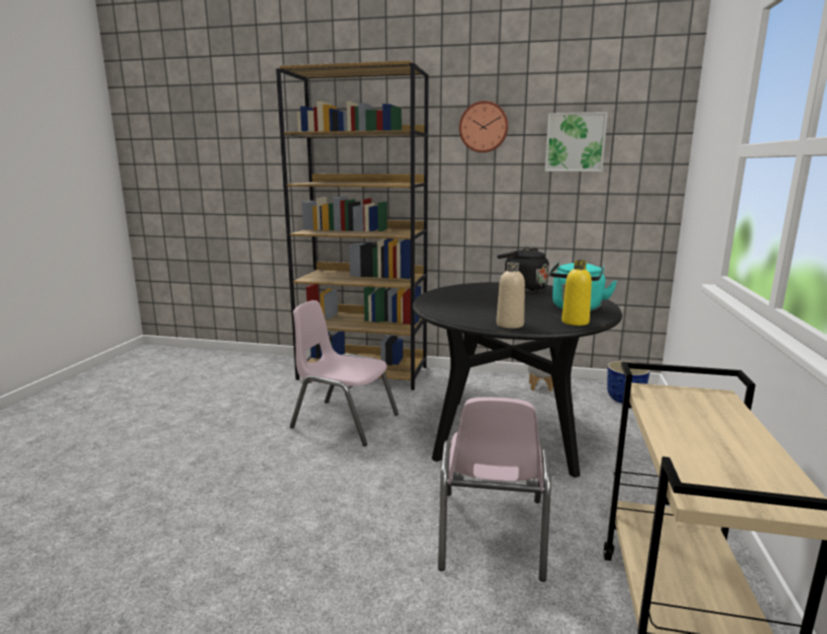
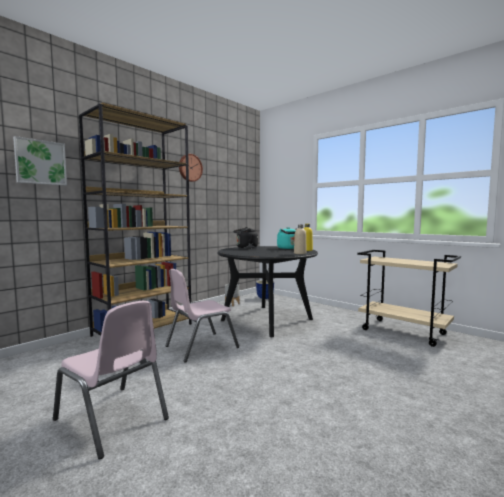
camera: 60 degrees left, 10 degrees down
(491, 533) = (339, 341): pink chair -> pink chair (112, 419)
(575, 142) = (226, 180): picture -> picture (40, 162)

